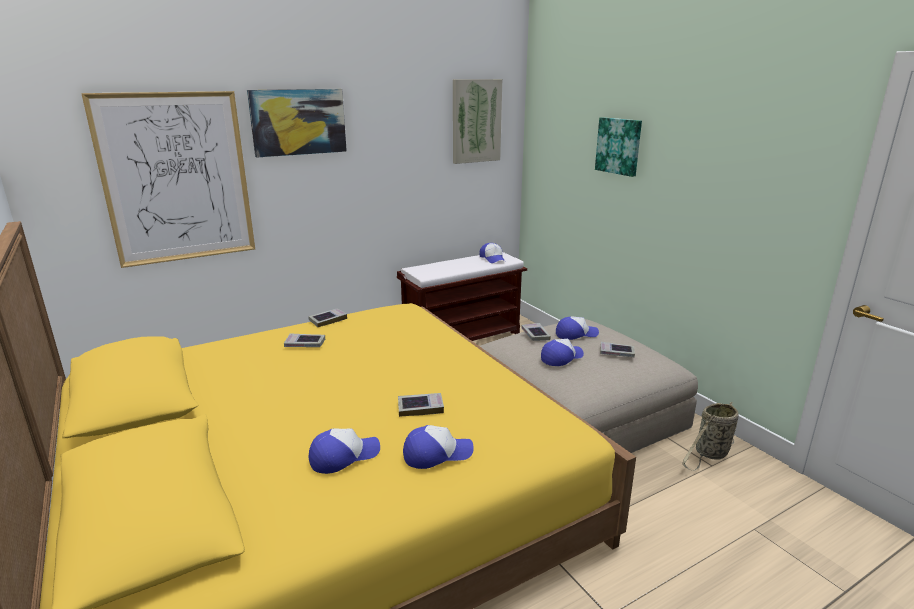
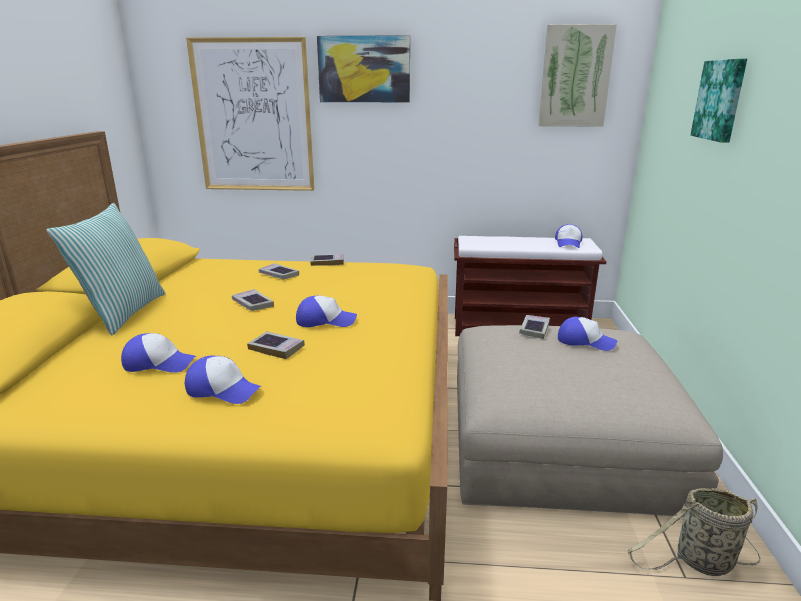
camera: 35 degrees right, 0 degrees up
(210, 428) = (122, 313): none -> pillow
(561, 357) = (530, 359): cap -> cap (325, 321)
(616, 353) = (610, 375): book -> book (252, 304)

